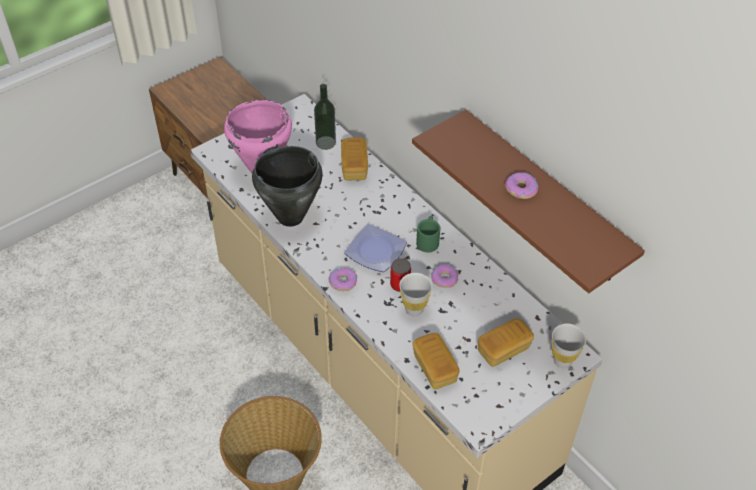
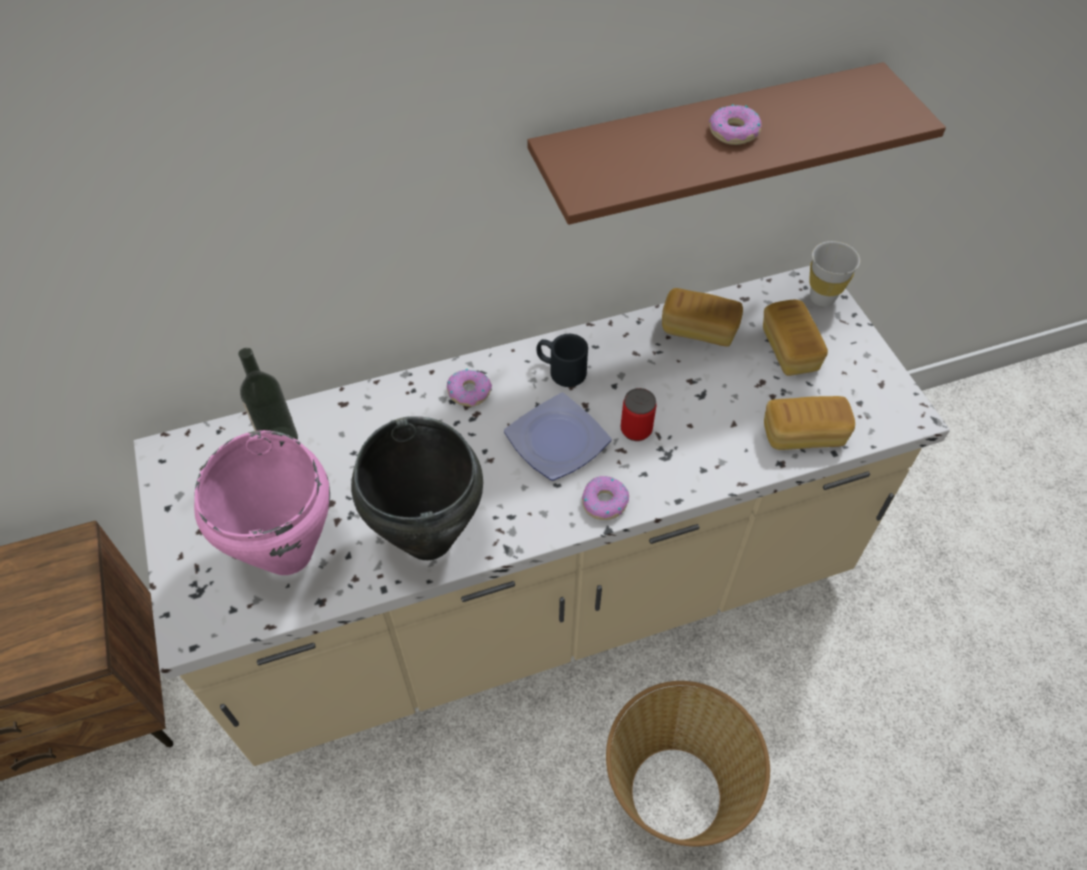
camera: 70 degrees left, 5 degrees up
(354, 167) = (360, 417): bread -> bread (699, 329)
(414, 309) = (689, 426): white cup -> none
(428, 240) = (560, 370): green mug -> black mug
(444, 279) = (643, 373): donut -> donut (469, 392)

